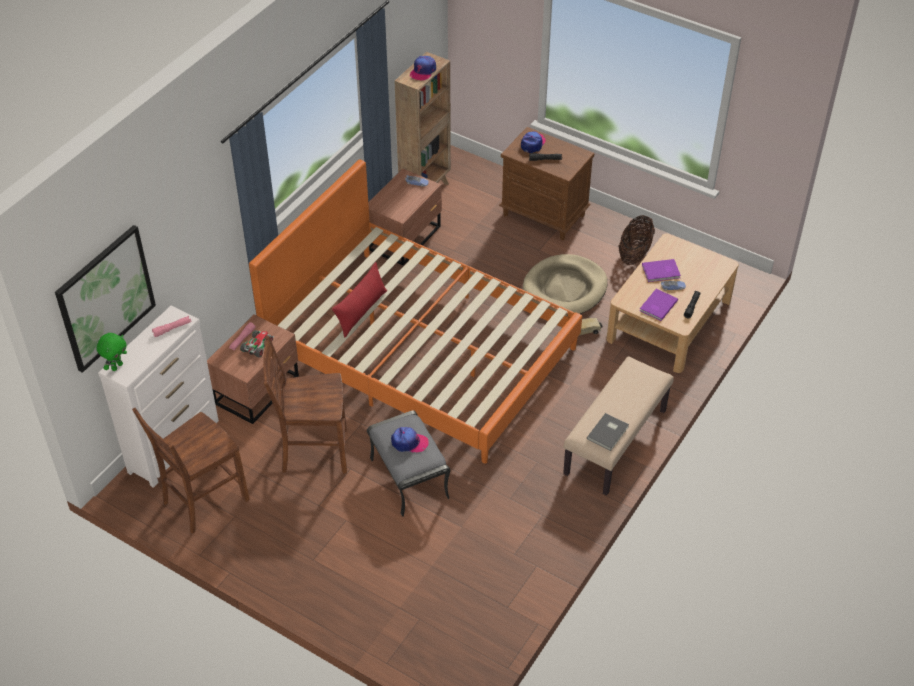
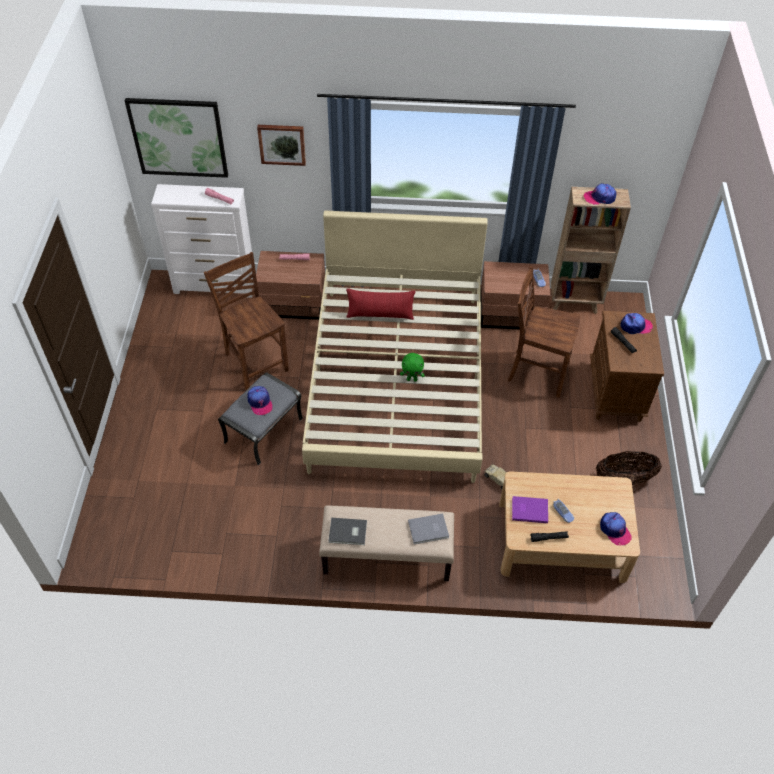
camera: 60 degrees right, 5 degrees up
(117, 366) = (167, 190): green plush toy -> green plush toy (412, 379)
(190, 225) = (282, 144): none -> picture
(203, 501) = (176, 324): brown chair -> brown chair (536, 372)
(257, 345) = (294, 270): toy car -> none
(421, 350) = (397, 379): orange bed -> beige bed
(565, 288) = (539, 445): beige dog bed -> none
(639, 377) = (429, 530): none -> grey book
(661, 272) = (575, 496): purple book -> none
(707, 265) = (614, 530): none -> cap

